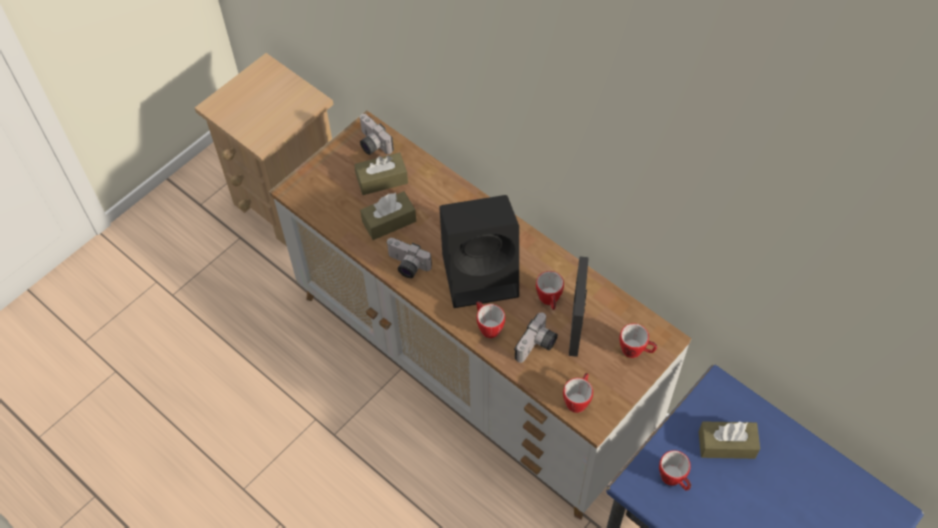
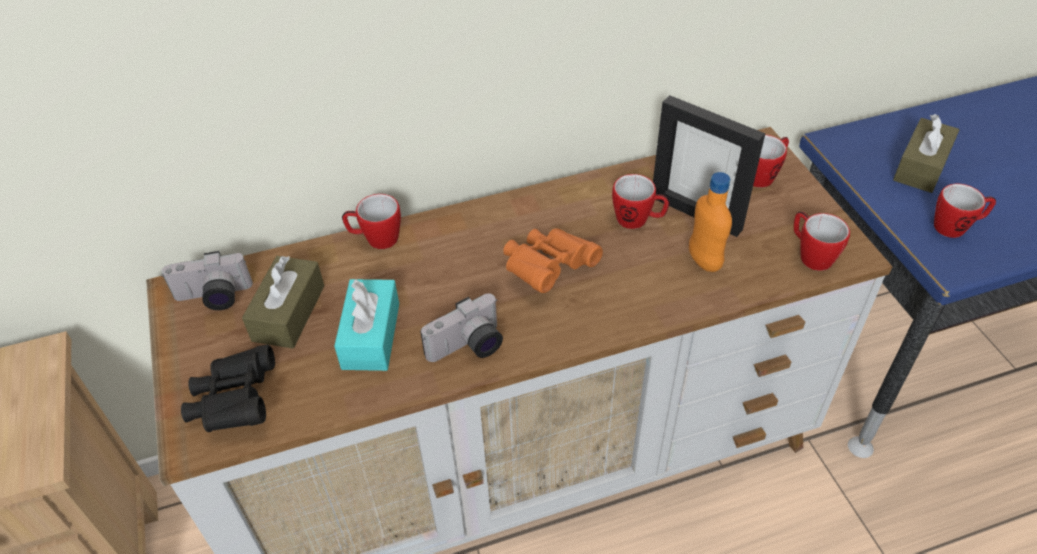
camera: 60 degrees left, 10 degrees down
(321, 192) = (236, 402): none -> black binoculars
(389, 221) = (371, 336): brown tissue box -> turquoise tissue box
(482, 274) = (548, 269): black speaker -> orange binoculars
(488, 326) = (639, 298): mug -> mug (376, 239)
(537, 346) = (704, 261): camera -> orange bottle

